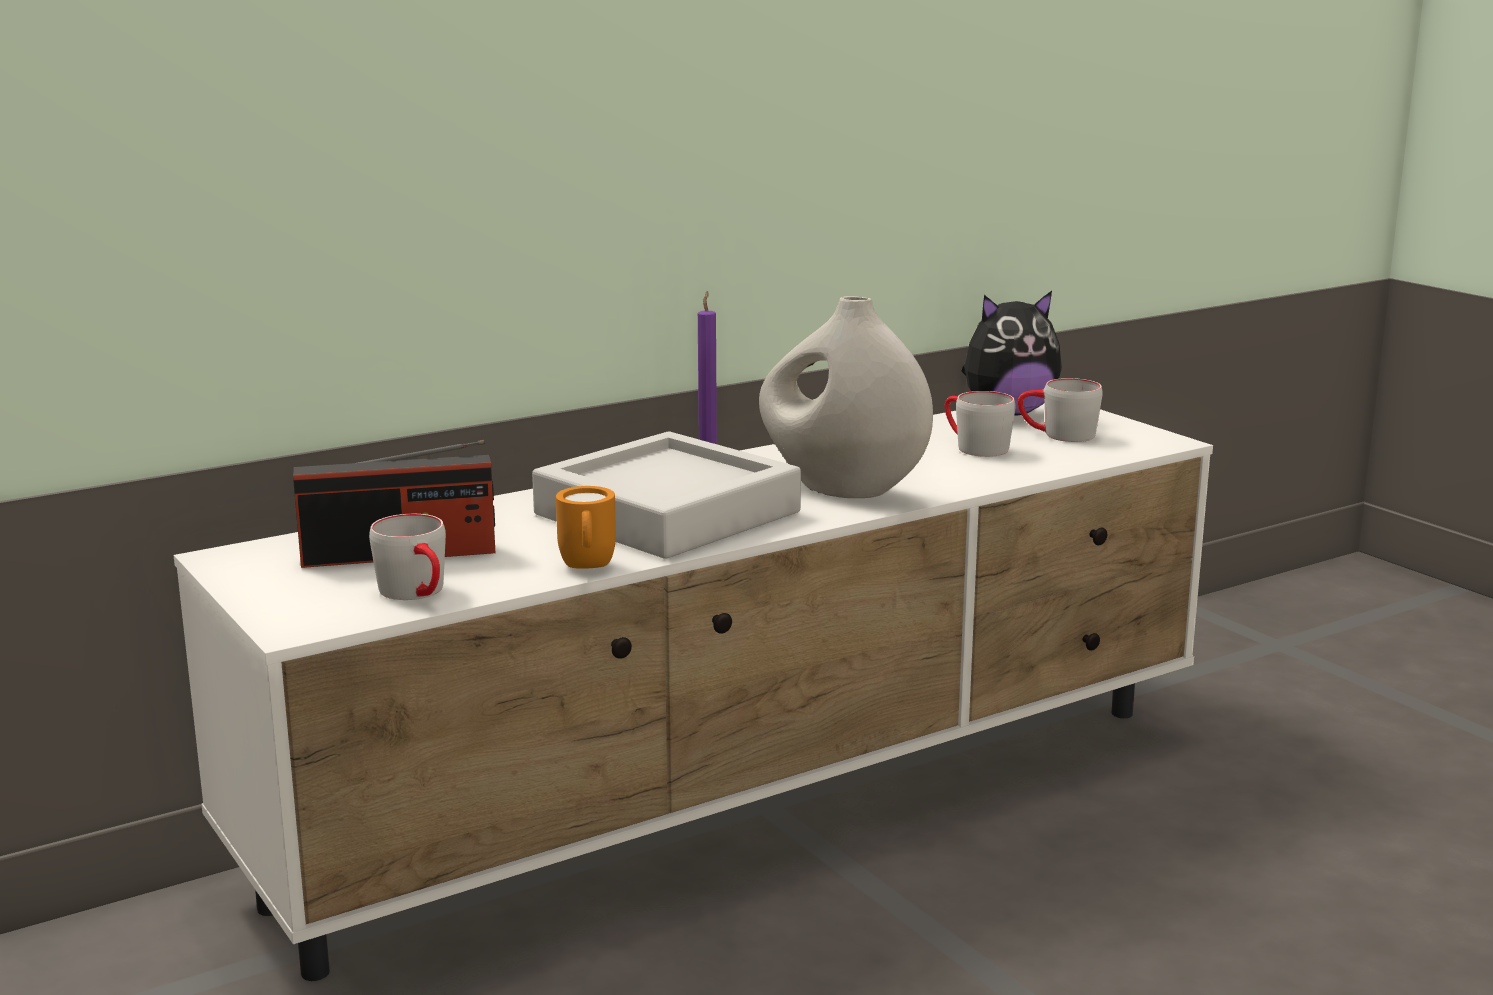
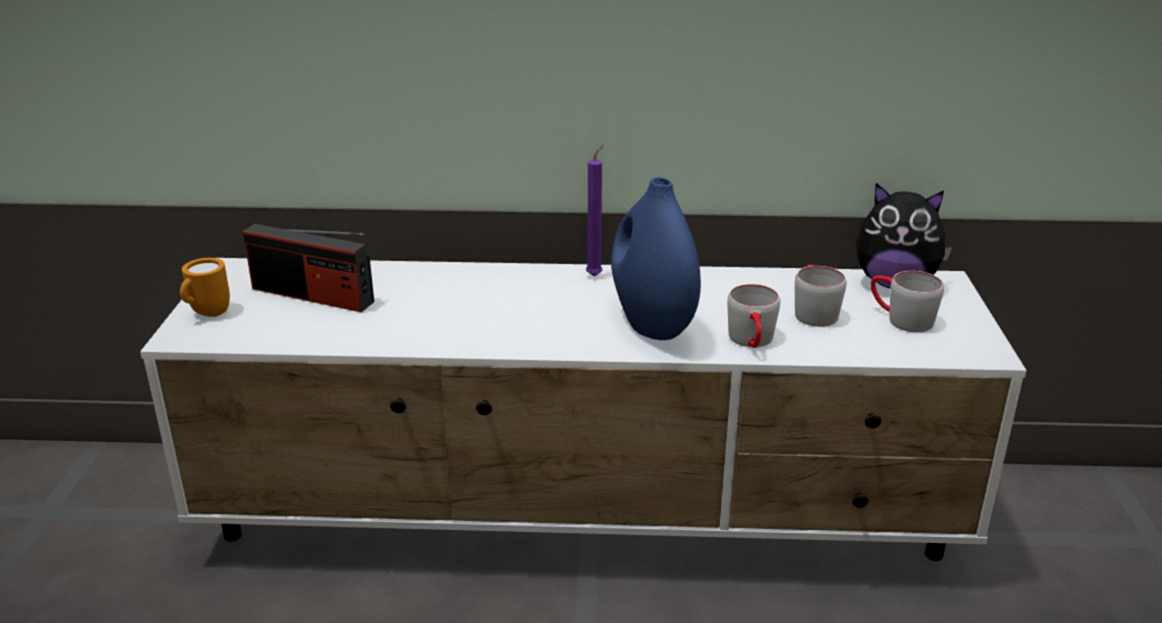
camera: 35 degrees right, 10 degrees up
(418, 593) = (273, 332): grey mug -> grey mug (752, 342)
(587, 568) = (389, 344): orange mug -> orange mug (207, 315)
(667, 513) = (506, 310): grey tray -> none
(841, 489) = (651, 324): white vase -> blue vase

